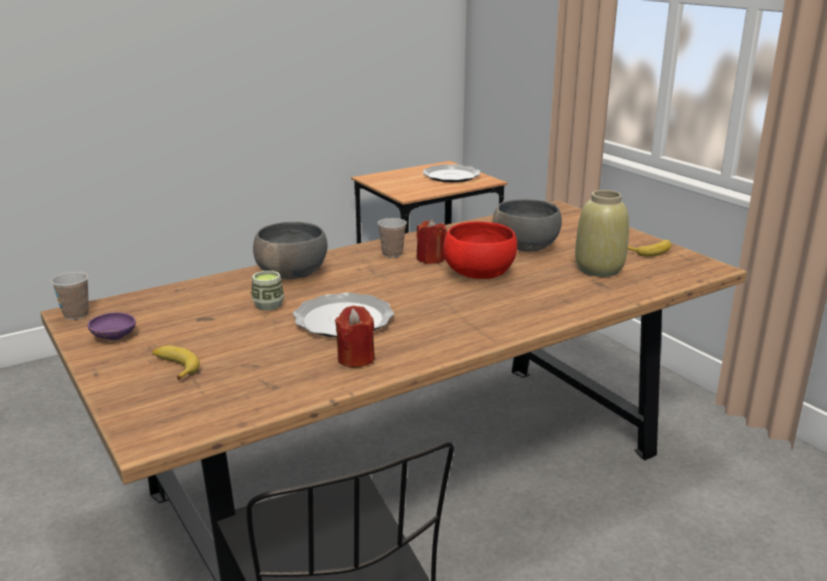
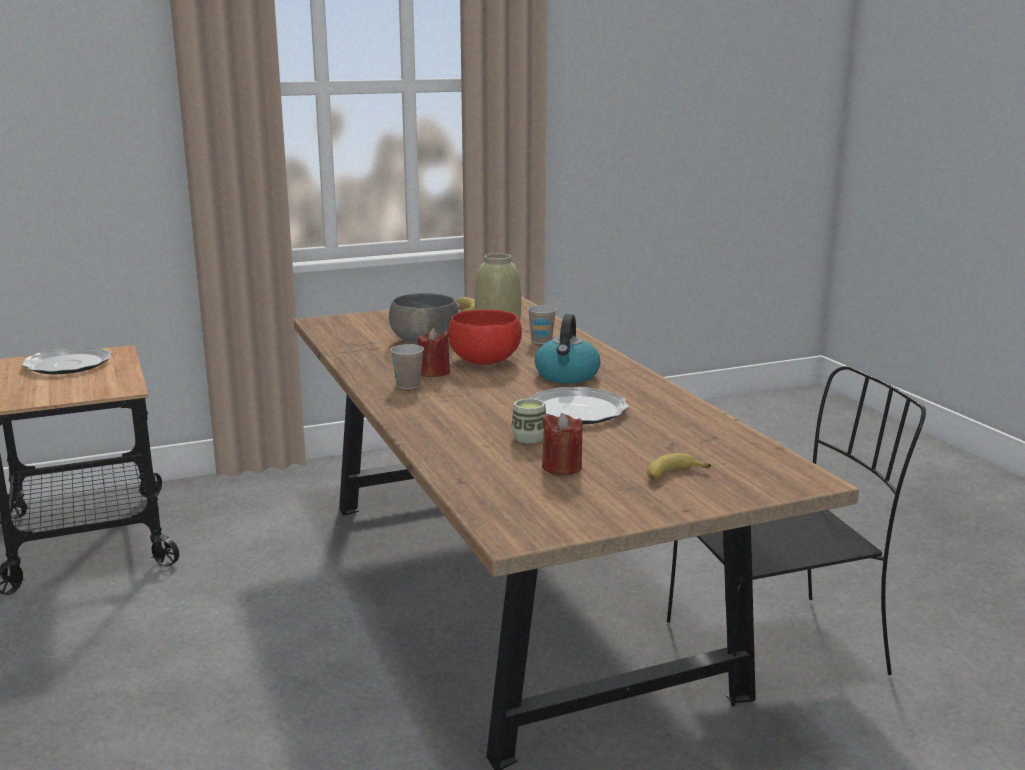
camera: 80 degrees left, 5 degrees down
(76, 314) = (518, 534): cup -> cup (541, 341)
(114, 336) = (592, 507): purple bowl -> none
(291, 273) = (440, 427): grey bowl -> none
(356, 358) = (661, 409): red candle -> red candle (561, 467)
(448, 310) = (567, 376): none -> kettle

